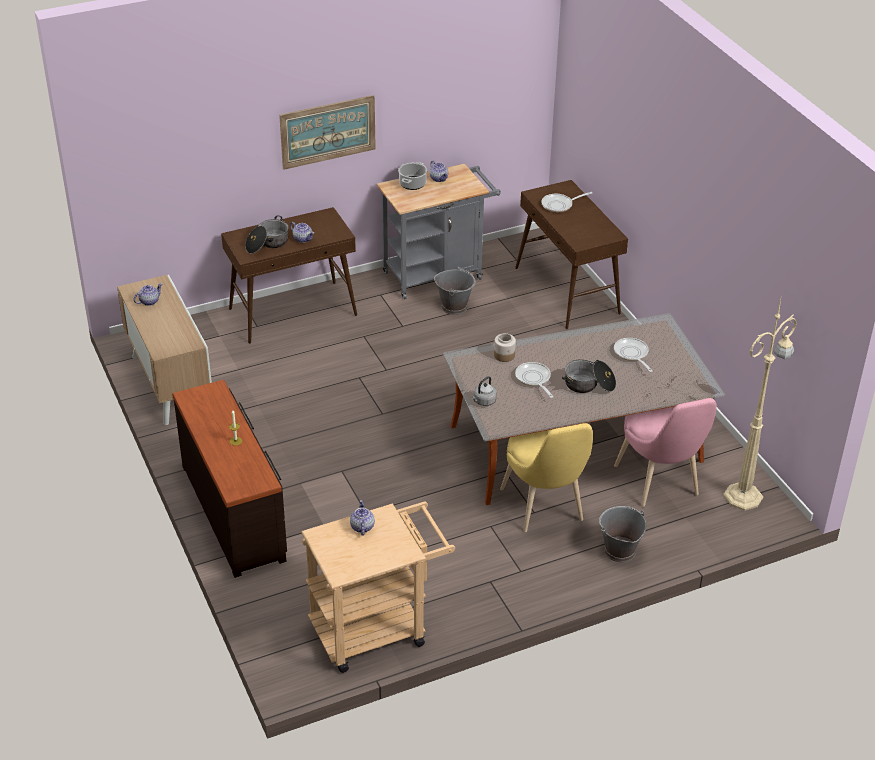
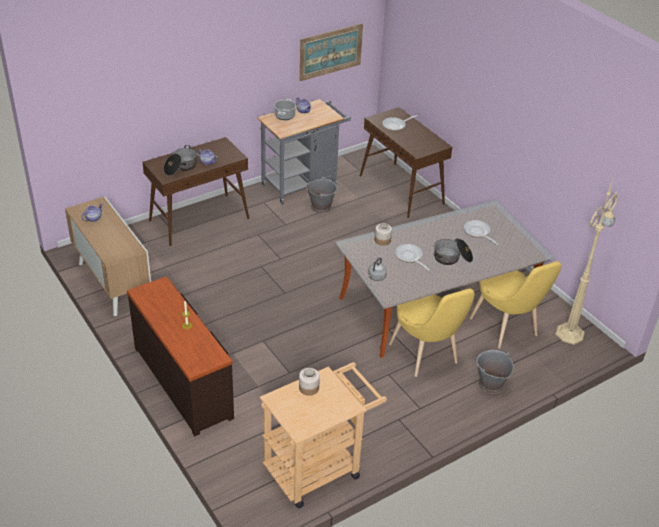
camera: 10 degrees left, 0 degrees up
(328, 131) = (221, 77): picture -> picture (330, 51)
(362, 527) = (308, 388): teapot -> jar
(659, 484) = (506, 330): pink chair -> yellow chair

